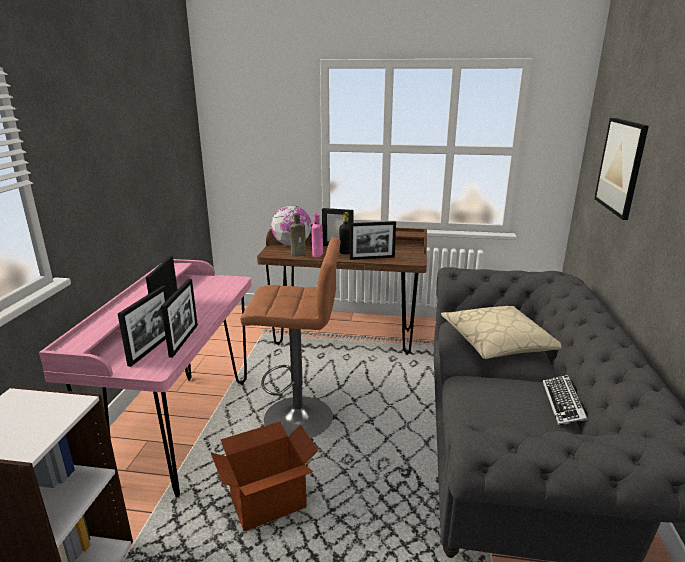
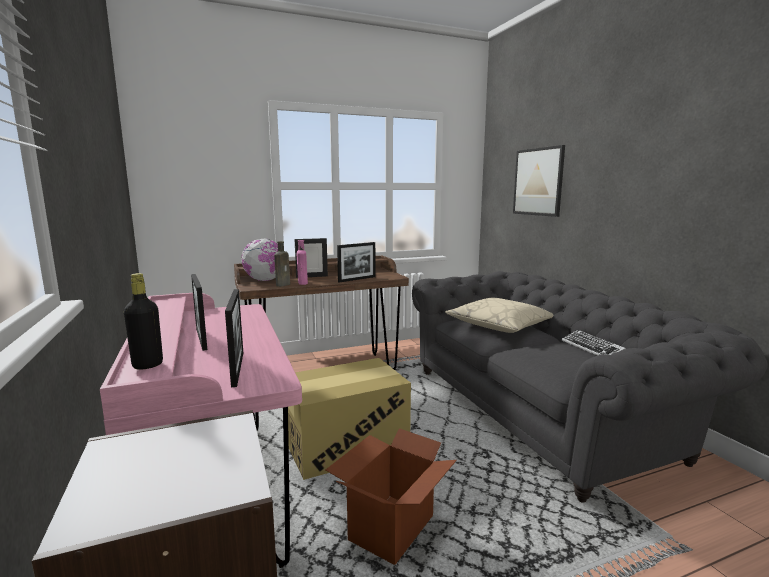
camera: 30 degrees left, 10 degrees down
(184, 340) = (267, 355): picture frame -> none
(299, 418) = (346, 445): brown stool -> cardboard box
(345, 252) = (327, 279): black bottle -> black bottle (147, 365)

